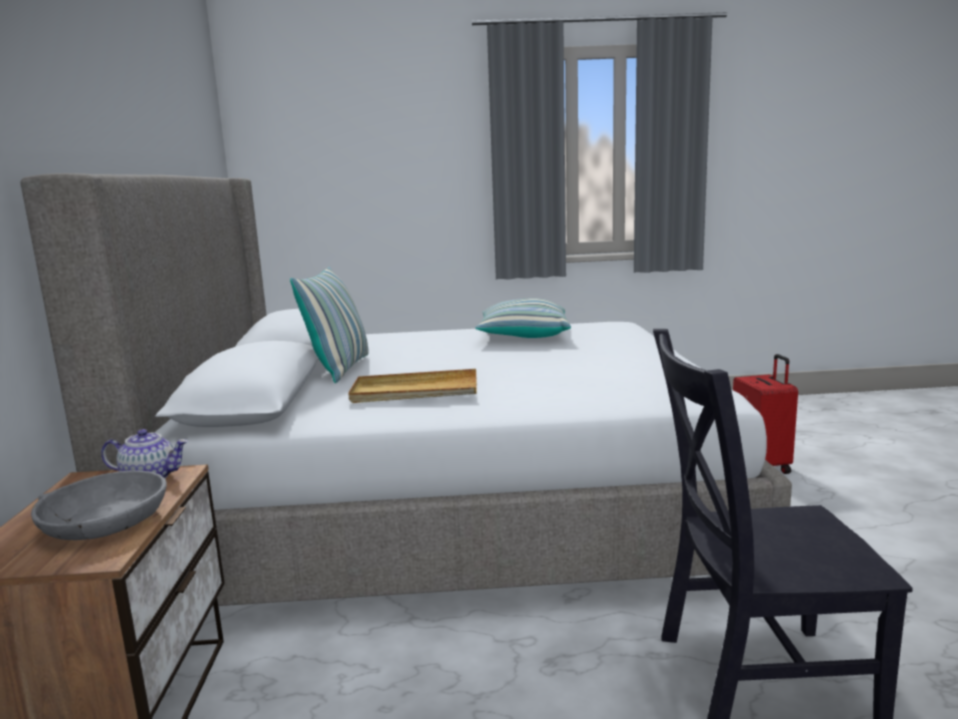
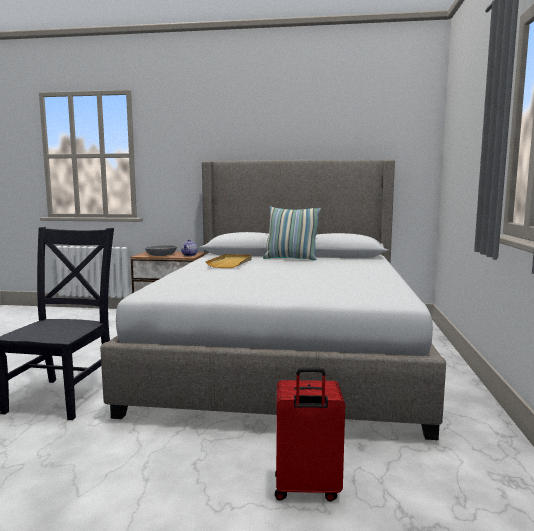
camera: 100 degrees right, 5 degrees down
(523, 336) = (353, 279): pillow -> none

